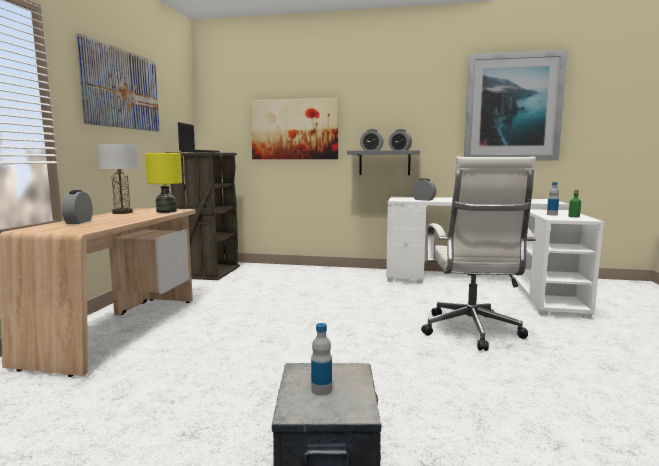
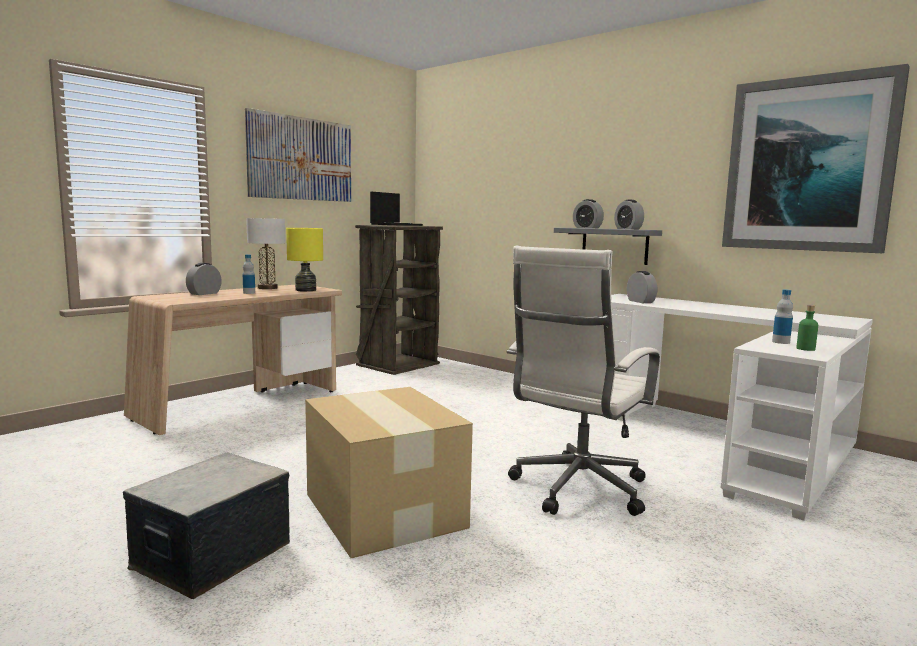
camera: 30 degrees right, 0 degrees up
(294, 129) = (511, 198): picture -> none
(321, 390) = (203, 479): bottle -> bottle (249, 293)
(386, 379) = (384, 509): none -> cardboard box

